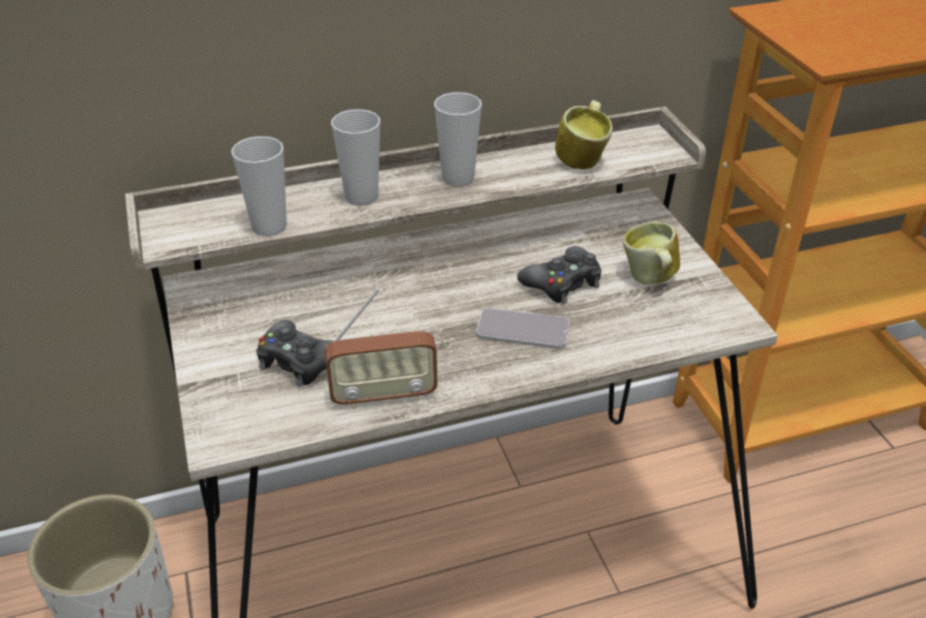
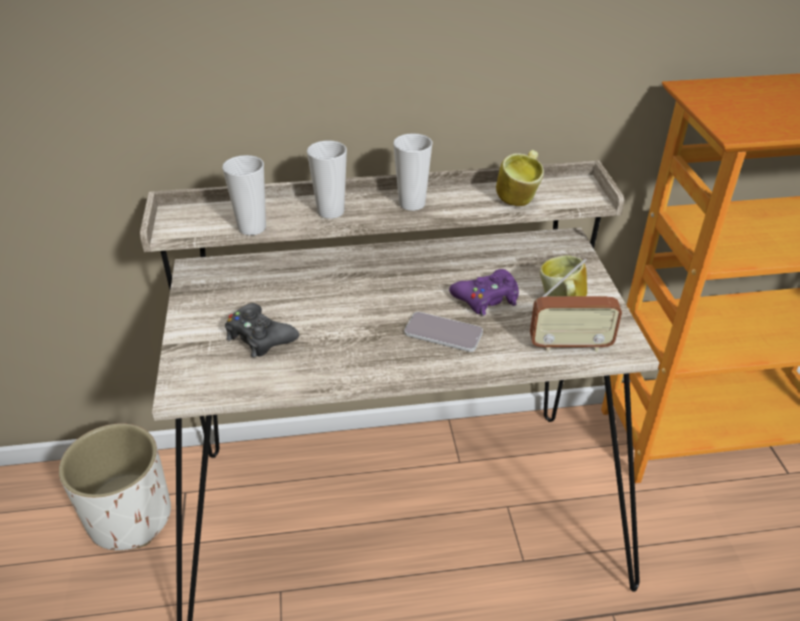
camera: 10 degrees right, 0 degrees up
(384, 396) = (317, 373): radio -> radio (570, 345)
(562, 283) = (486, 298): black game controller -> purple game controller

